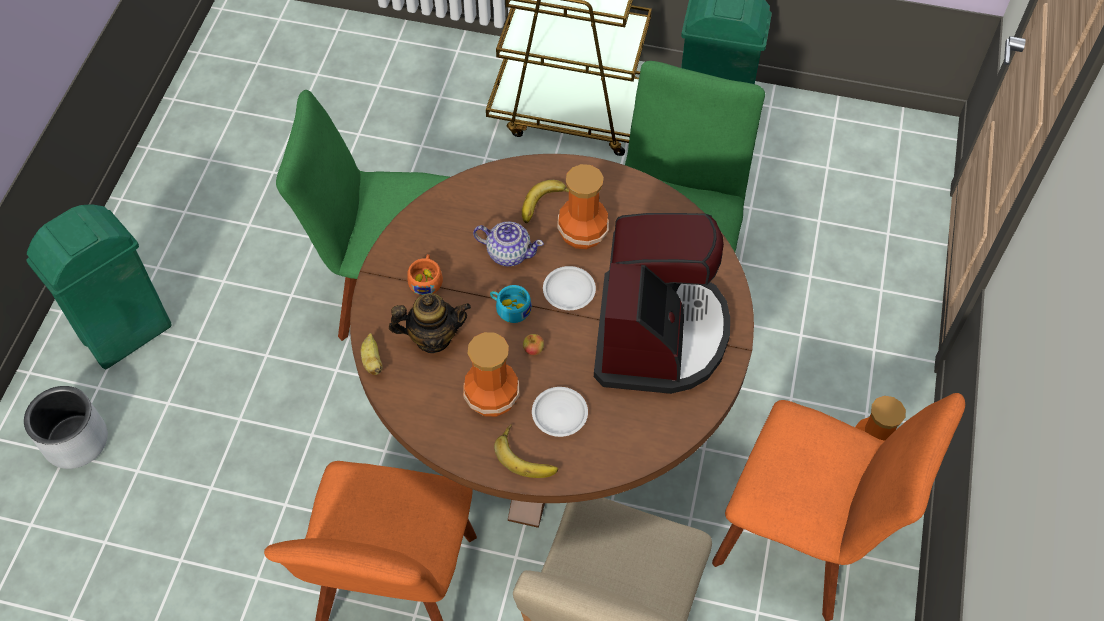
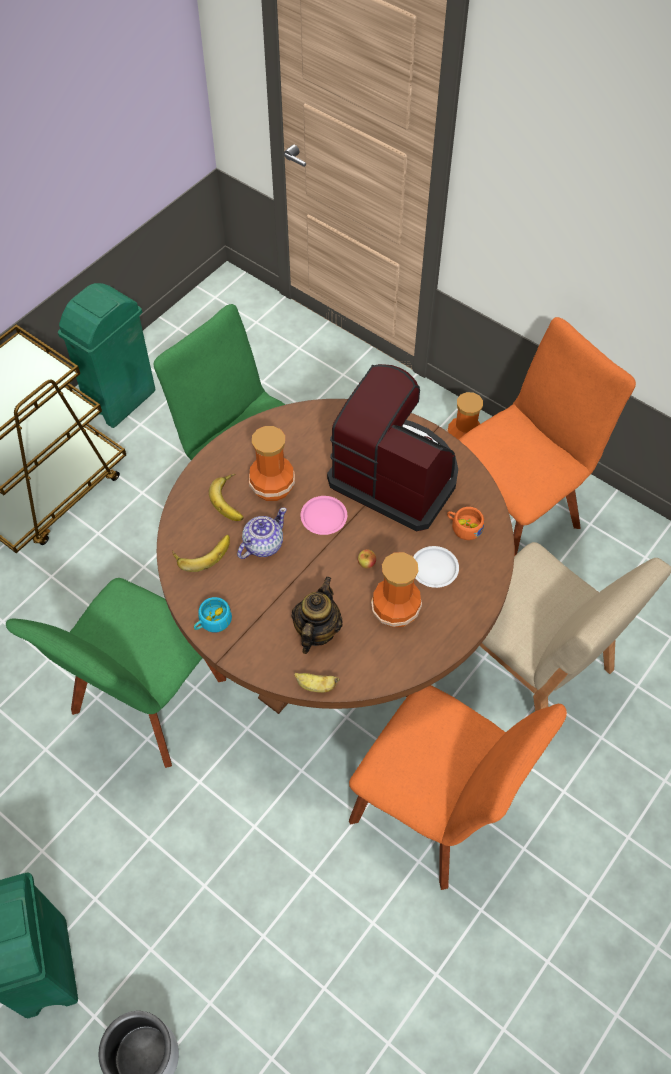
camera: 65 degrees left, 0 degrees up
(426, 279) = (255, 615): orange cup -> orange cup (463, 527)
(510, 308) = (318, 564): turquoise cup -> turquoise cup (212, 622)
(527, 455) = (461, 605): banana -> banana (202, 552)
(569, 291) = (324, 517): white plate -> pink plate

